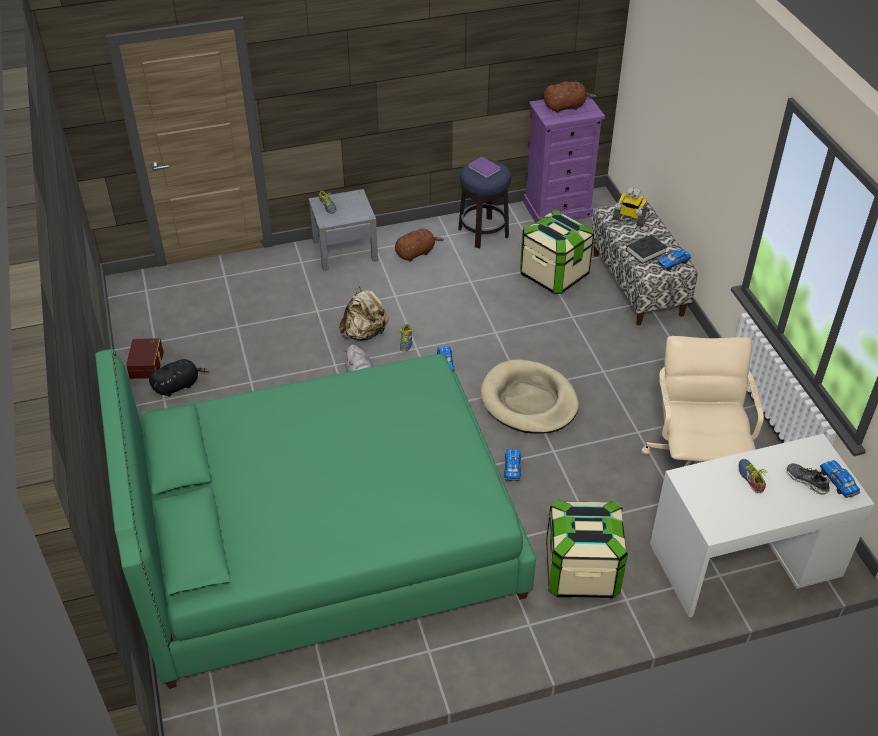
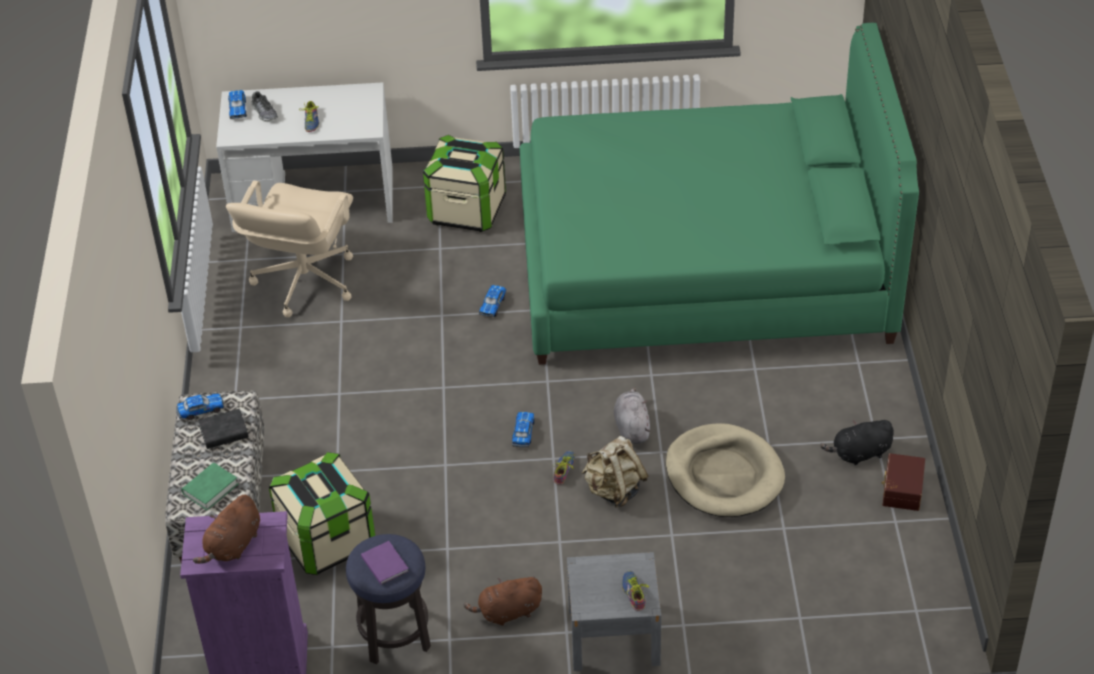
camera: 165 degrees left, 0 degrees up
(529, 401) = (443, 372): beige dog bed -> beige dog bed (724, 475)
(566, 107) = (233, 546): brown plush toy -> brown plush toy turned 60 degrees counterclockwise
(629, 219) = (210, 489): toy robot -> green book

